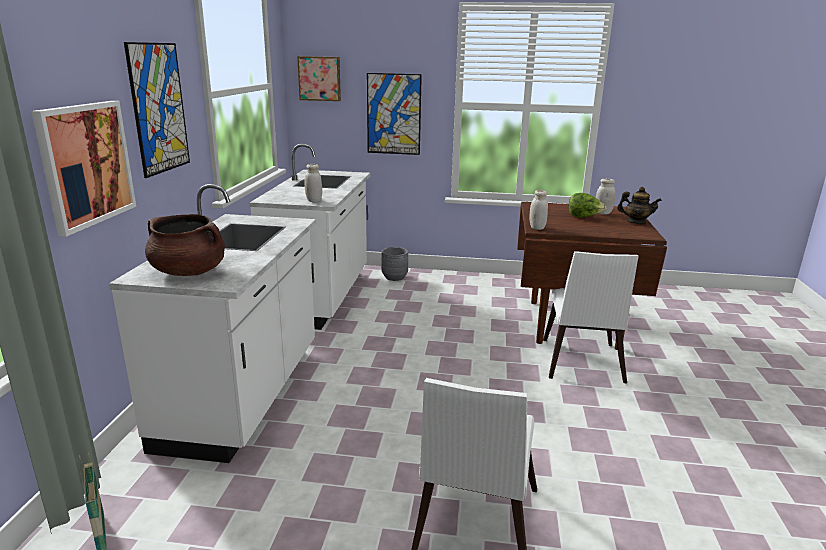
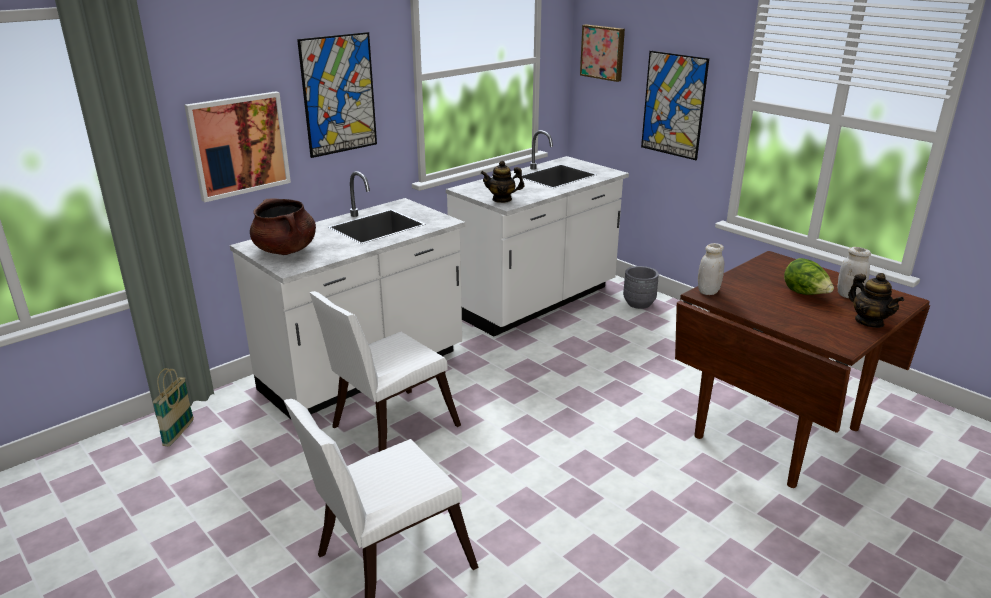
camera: 40 degrees right, 5 degrees up
(314, 201) = (502, 199): white jar -> teapot
(581, 364) = (712, 481): white chair -> white chair (388, 429)

